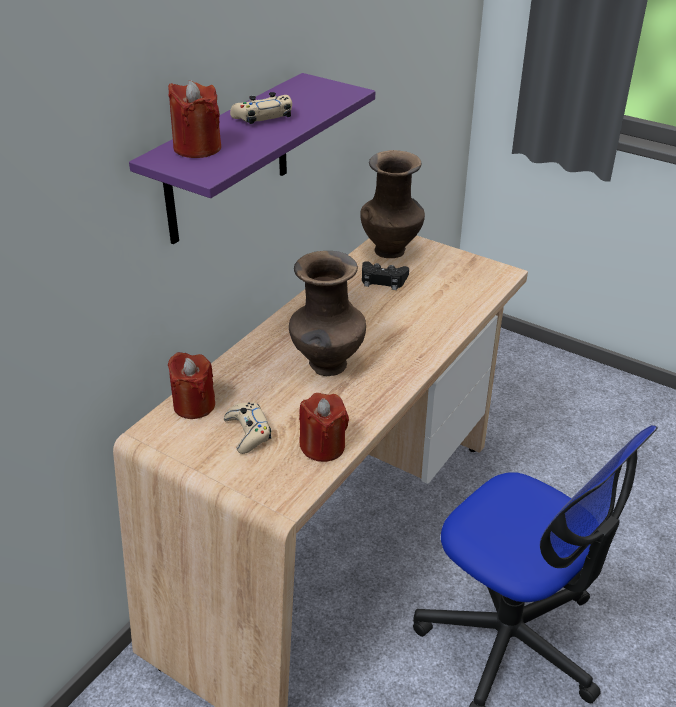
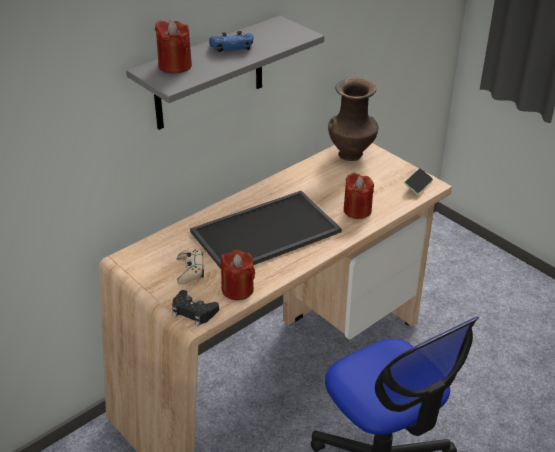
camera: 15 degrees right, 0 degrees up
(194, 405) = (161, 245): red candle -> red candle (357, 210)
(227, 160) = (209, 74): purple shelf -> grey shelf
(263, 117) = (232, 48): beige game controller -> blue game controller
(327, 366) = (265, 233): brown vase -> tray
(383, 280) = (335, 176): black game controller -> black game controller (193, 312)
(488, 276) = (418, 185): none -> phone

